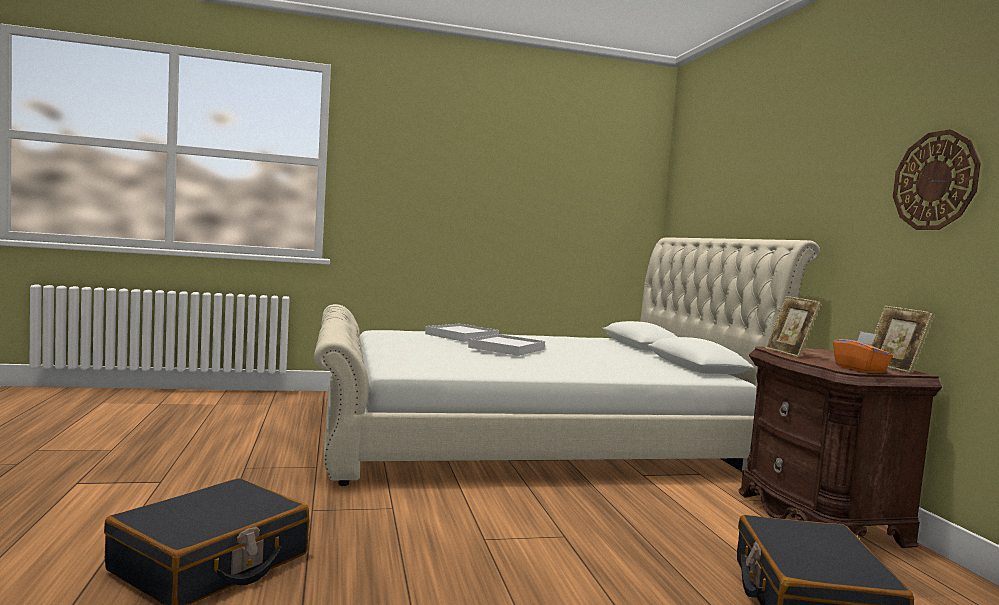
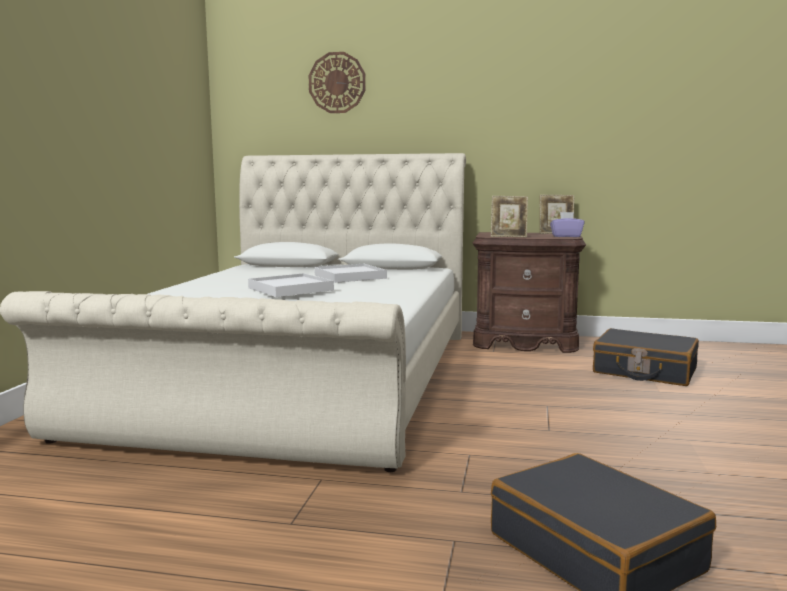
camera: 65 degrees left, 5 degrees up
(462, 336) = (203, 292): white tray -> white tray (349, 276)
(860, 369) = (566, 236): orange tissue box -> purple tissue box
(935, 181) = (556, 111): wall clock -> wall clock (337, 83)

